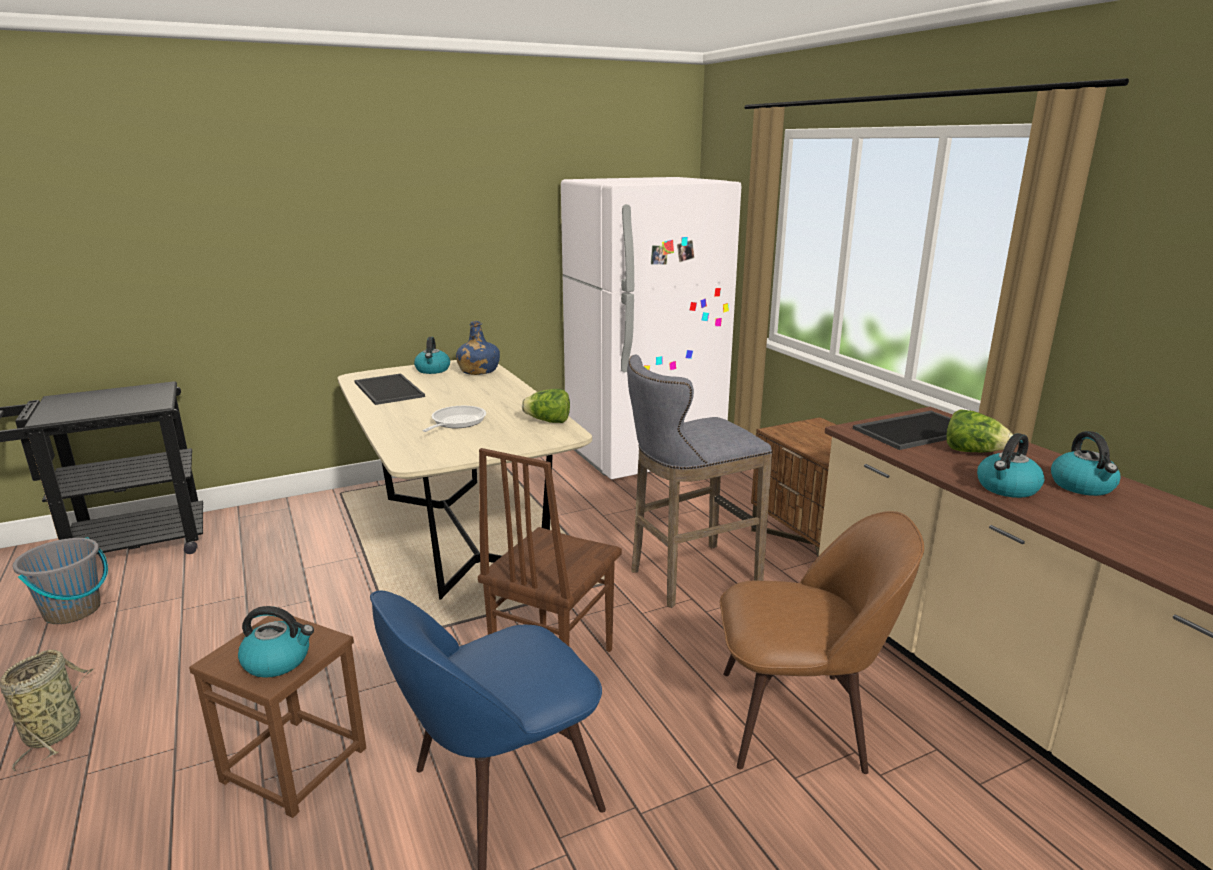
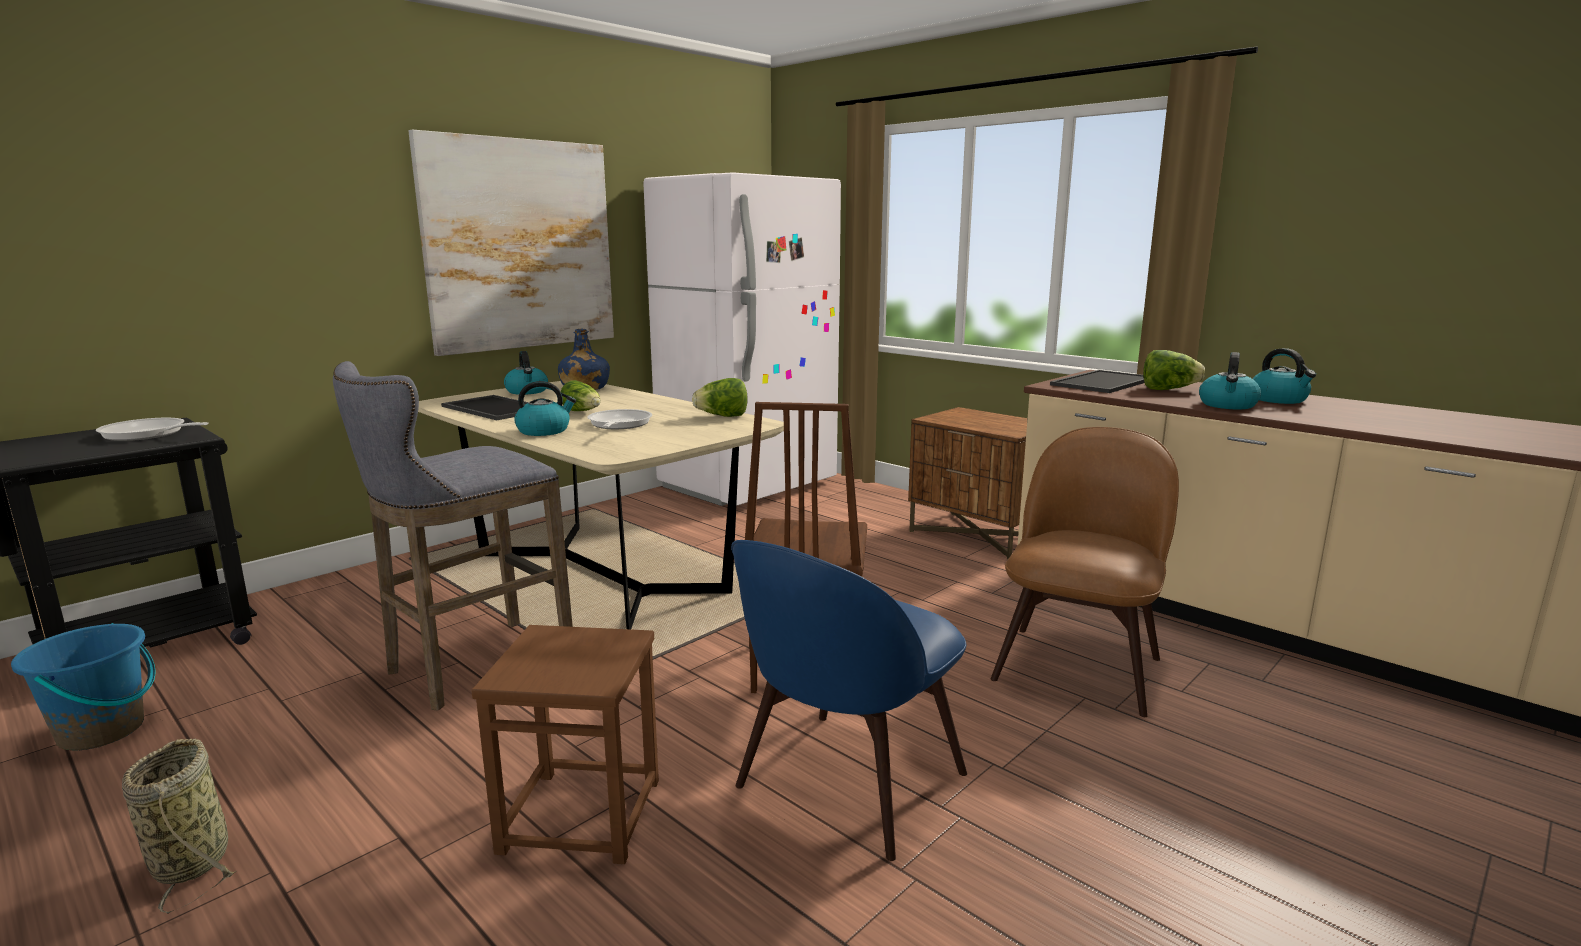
camera: 20 degrees left, 5 degrees down
(73, 611) = (102, 731): grey bucket -> blue bucket
(134, 399) = (148, 434): none -> frying pan
(278, 661) = (586, 664): kettle -> kettle (544, 431)
(442, 244) = (520, 245): none -> picture
(447, 402) = (583, 412): none -> lettuce
(689, 577) = (881, 575): grey stool -> grey stool (472, 667)
(798, 719) = (1079, 665): brown chair -> brown chair turned 45 degrees counterclockwise

